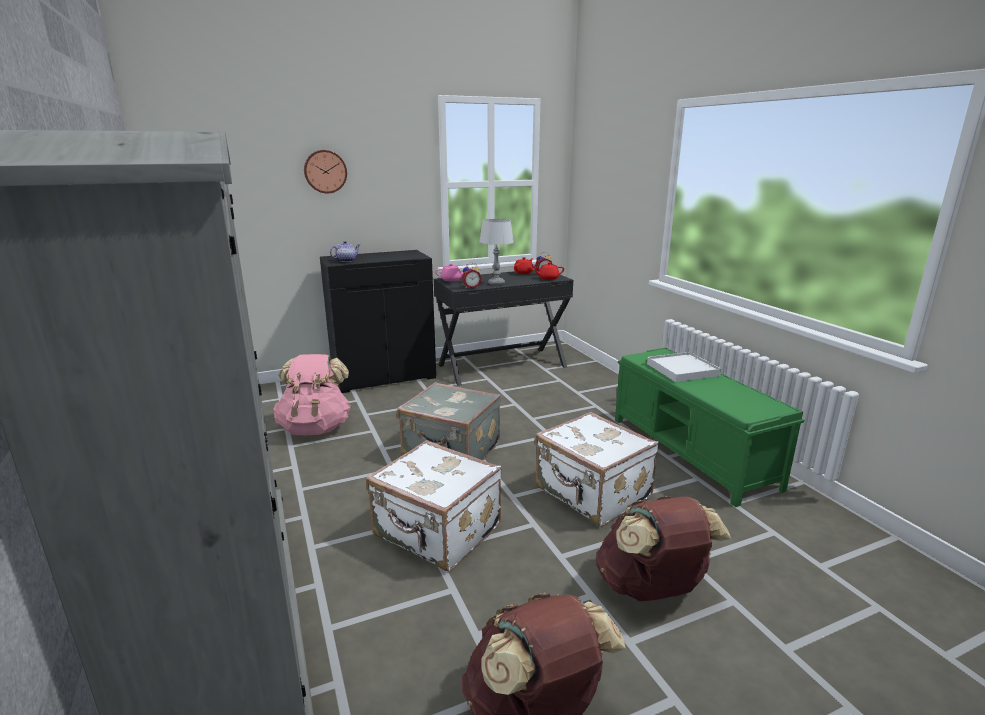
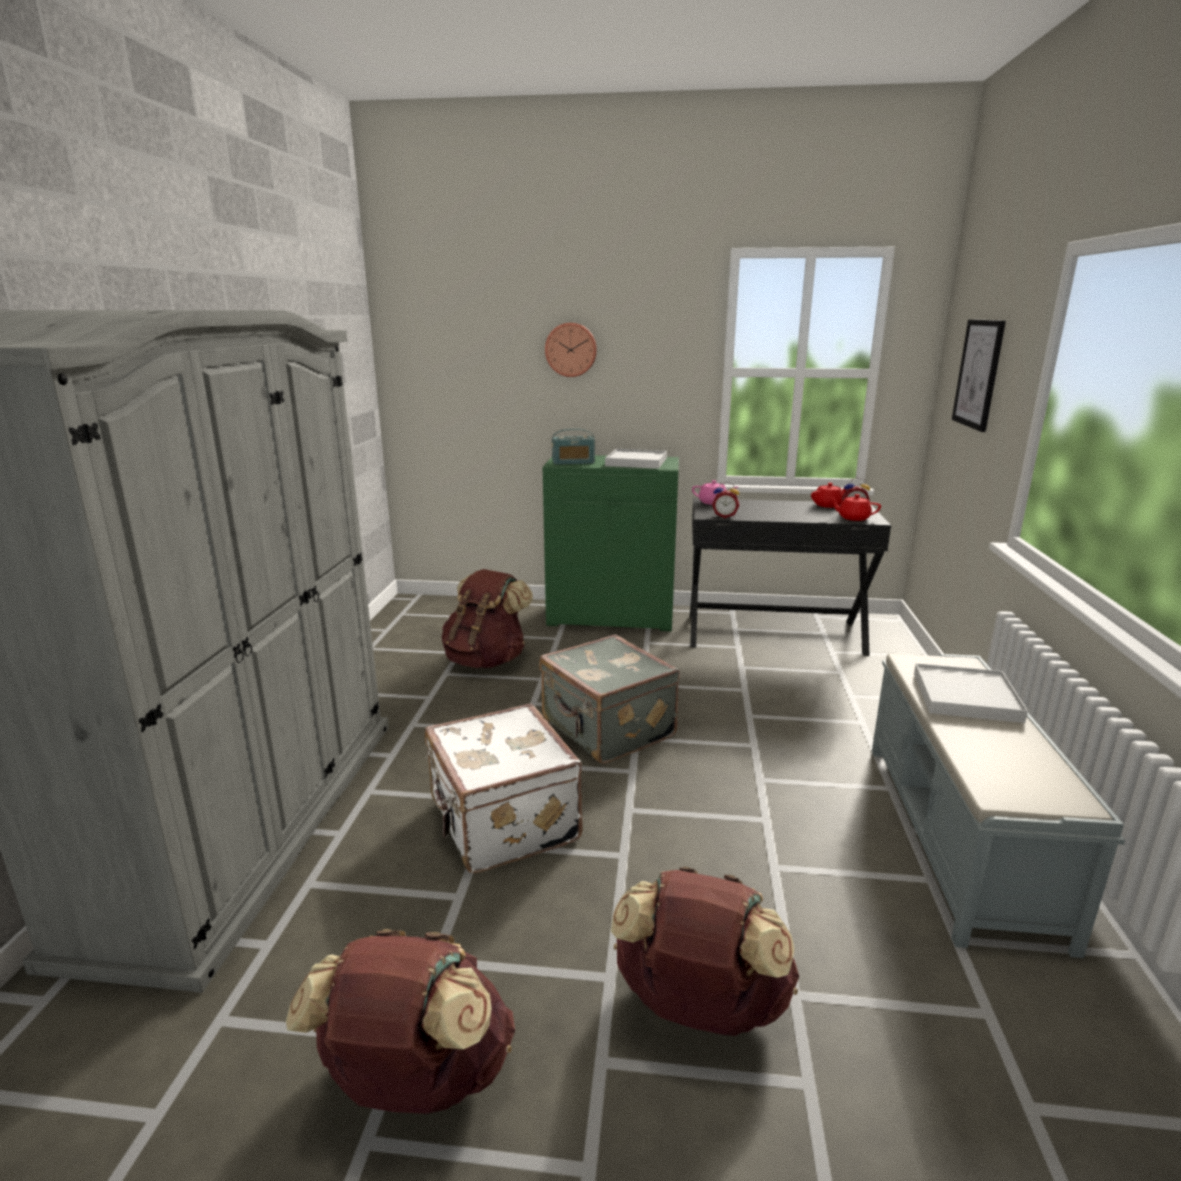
camera: 30 degrees right, 0 degrees up
(316, 428) = (486, 660): pink backpack -> brown backpack
(346, 260) = (573, 462): teapot -> radio
(384, 376) = (612, 616): black cabinet -> green cabinet
(393, 256) = (636, 462): none -> white tray
(496, 283) = (766, 515): grey table lamp -> none
(592, 494) = (737, 844): white suitcase -> none
(611, 179) = (978, 374): none -> picture
(692, 452) = (958, 837): green bench -> grey bench

